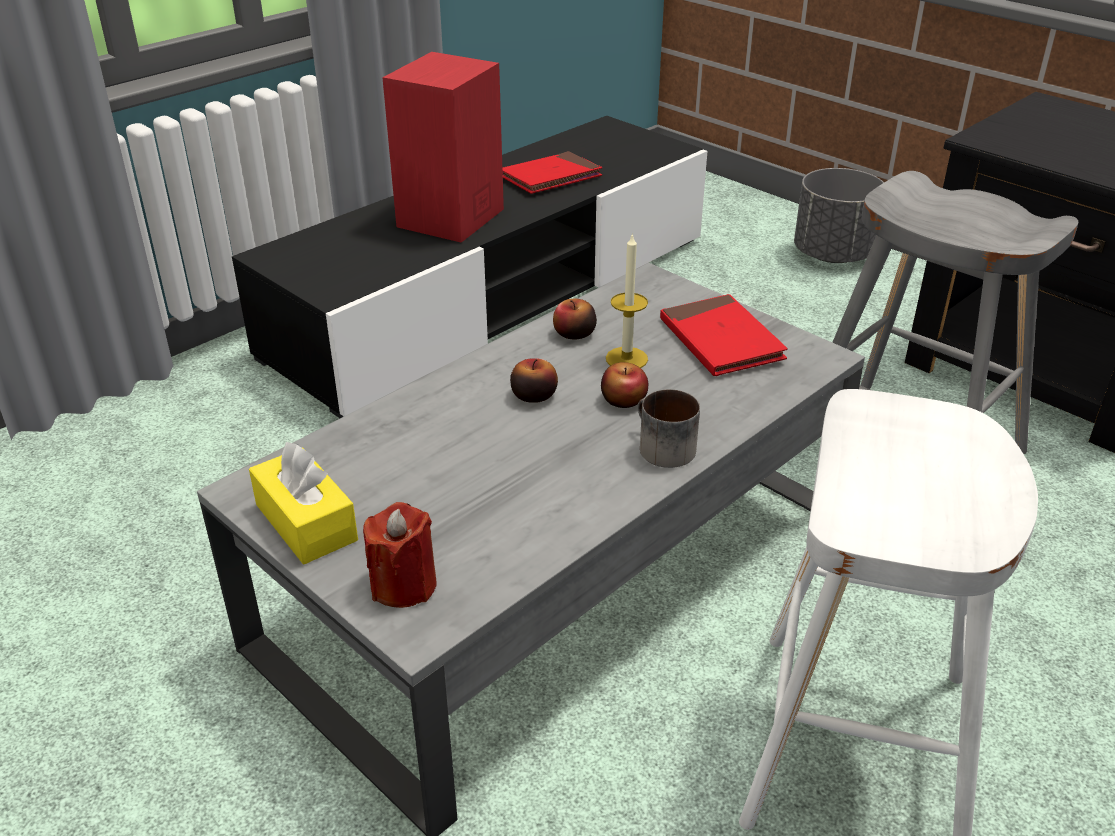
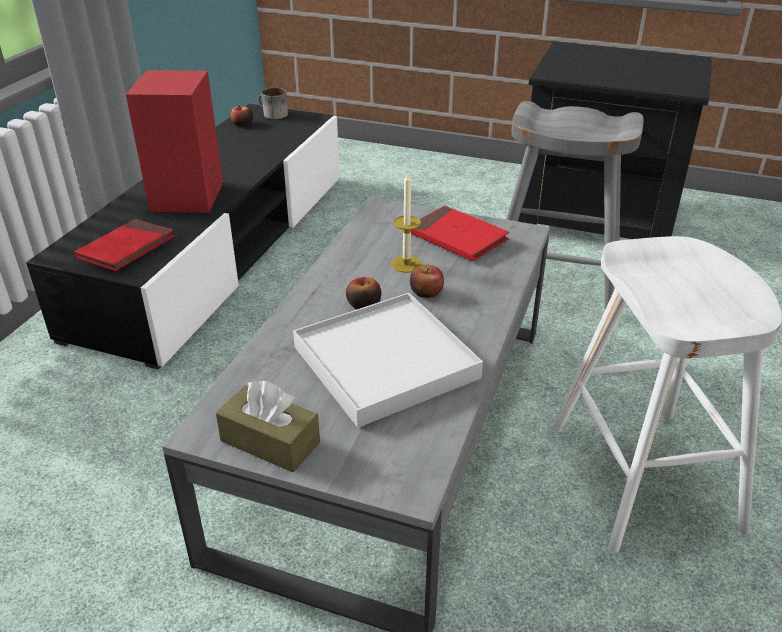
camera: 25 degrees left, 0 degrees up
(306, 522) = (270, 441): yellow tissue box -> brown tissue box
(403, 585) = (378, 462): red candle -> none
(504, 472) = (385, 363): none -> white tray
(550, 177) = (241, 154): red book -> red book (126, 249)
(574, 334) = (358, 256): apple -> apple (242, 124)
(660, 447) = (474, 317): mug -> mug (272, 114)
(832, 255) = (430, 173): grey planter -> none

